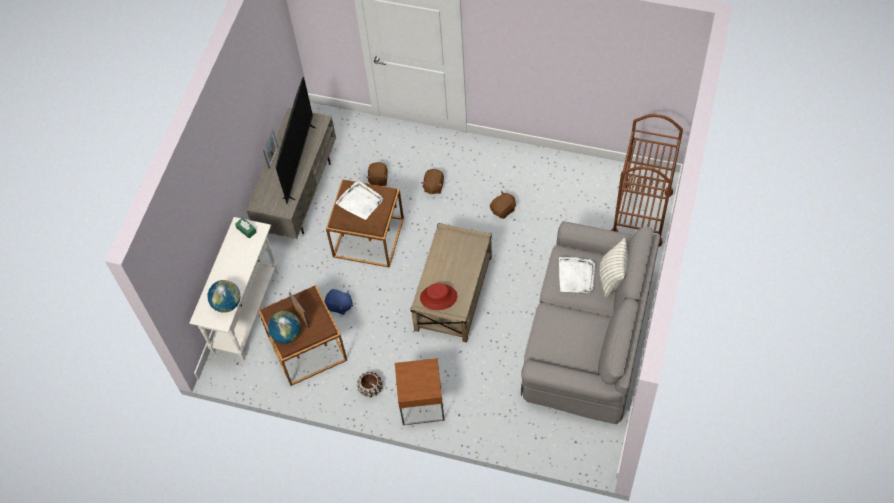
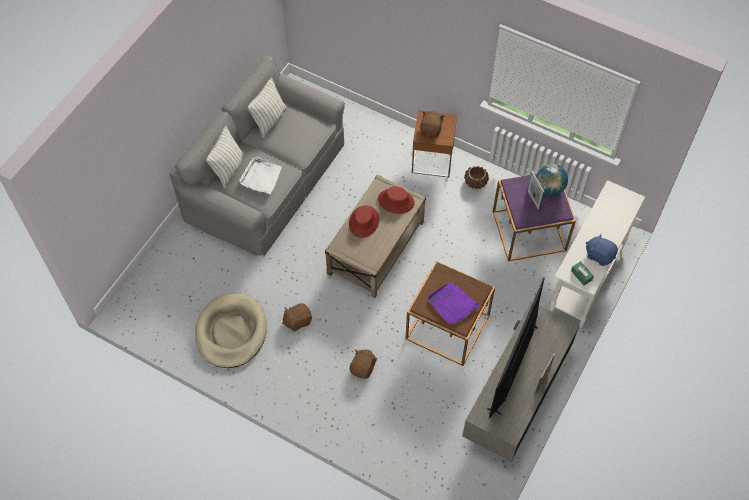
camera: 170 degrees left, 0 degrees up
(227, 303) = (606, 205): globe -> none
(307, 348) = (529, 231): brown side table -> purple side table
(339, 306) = (491, 263): blue plush toy -> blue plush toy (599, 255)
(360, 201) = (452, 304): white tray -> purple tray
(378, 179) = (422, 393): brown plush toy -> brown plush toy (431, 129)
(463, 269) = (364, 221): none -> red hat
(557, 187) = (231, 332): none -> beige dog bed
(594, 342) = (269, 120): none -> pillow
(641, 214) = (160, 281): brown cart -> none

